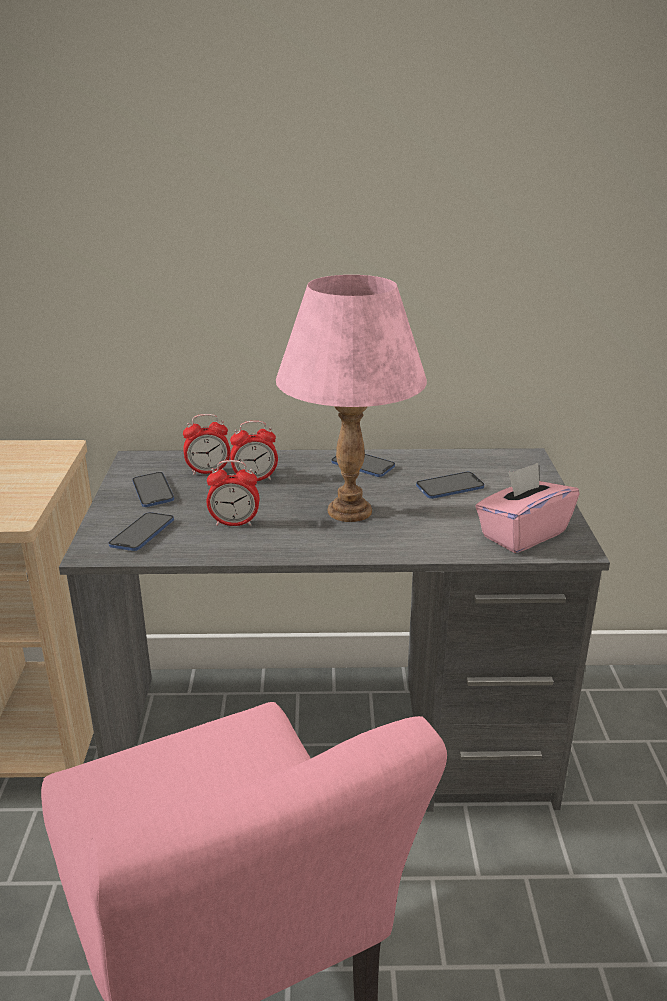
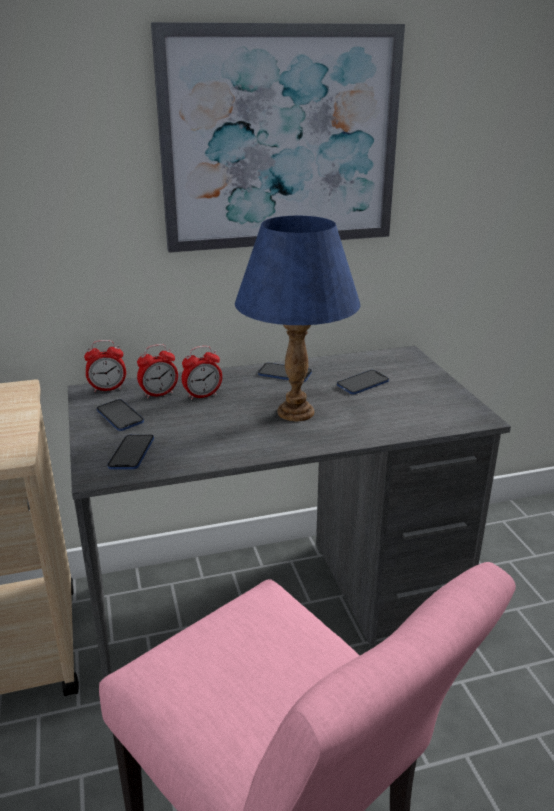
camera: 15 degrees left, 0 degrees up
(234, 523) = (207, 434): alarm clock -> alarm clock (108, 389)
(348, 511) = (294, 412): pink table lamp -> blue table lamp
(375, 183) = (281, 140): none -> picture
(522, 534) = (437, 413): pink tissue box -> none

